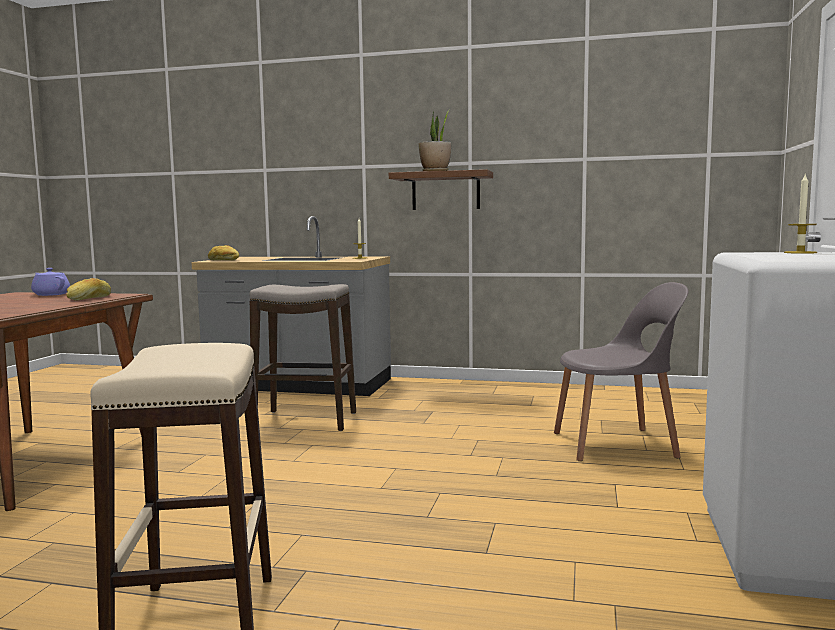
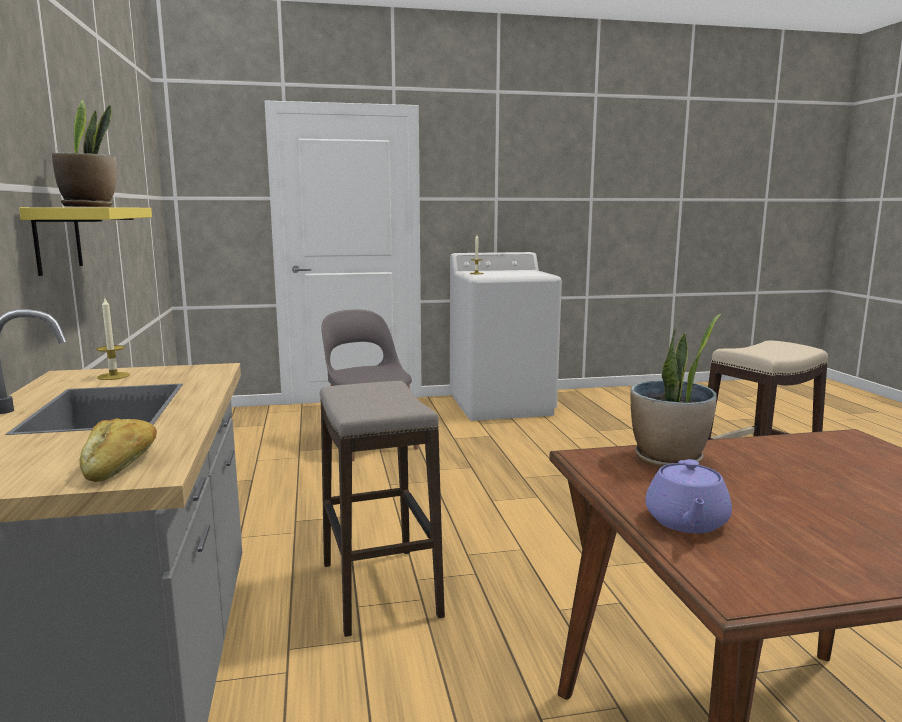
camera: 115 degrees left, 5 degrees up
(89, 298) = (668, 459): bread -> potted plant
(445, 191) = (57, 239): brown shelf -> yellow shelf

